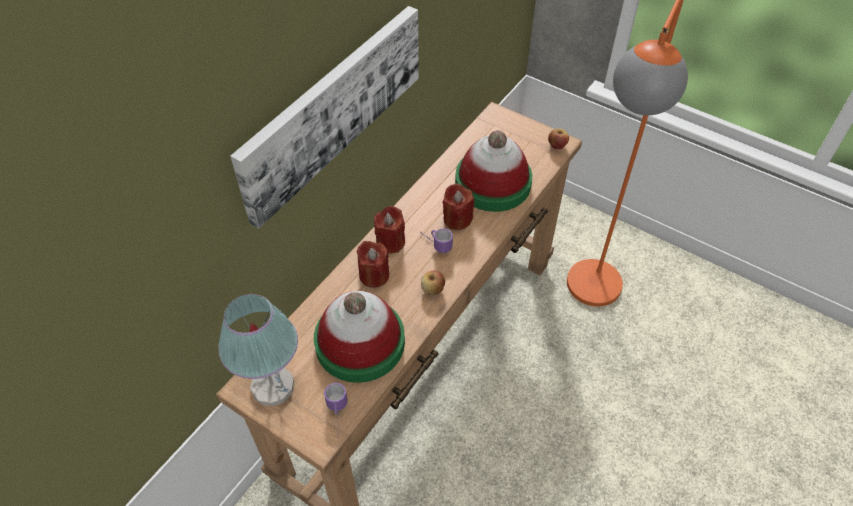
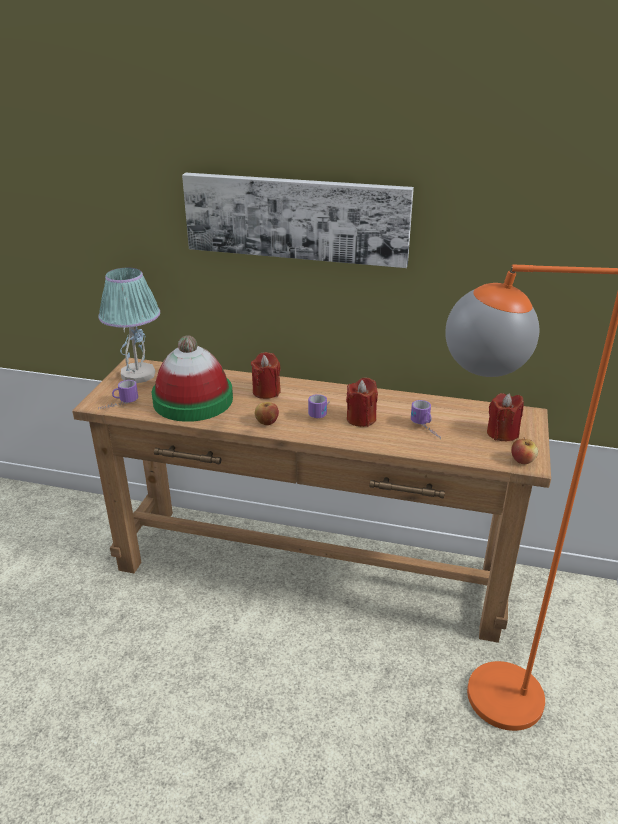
camera: 70 degrees right, 20 degrees down
(390, 242) = (308, 391): red candle -> red candle (502, 433)
(493, 183) = (426, 430): hat -> mug

